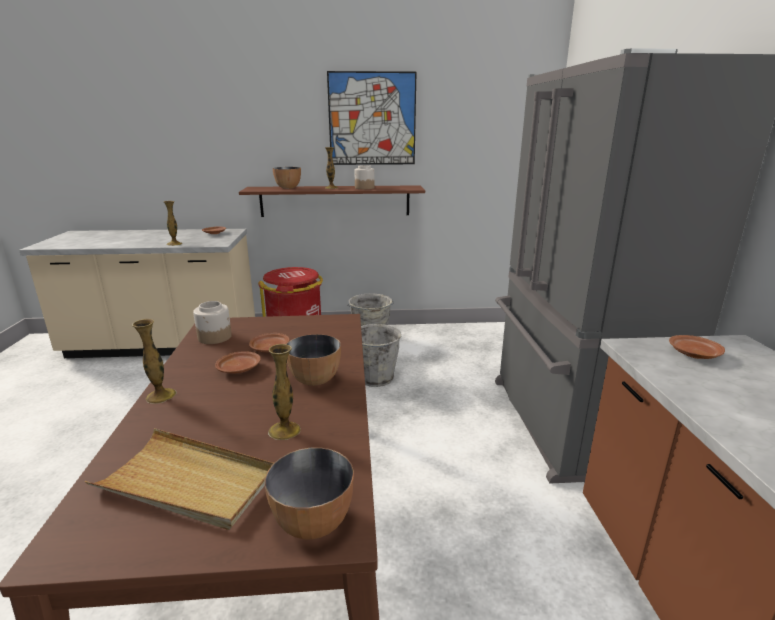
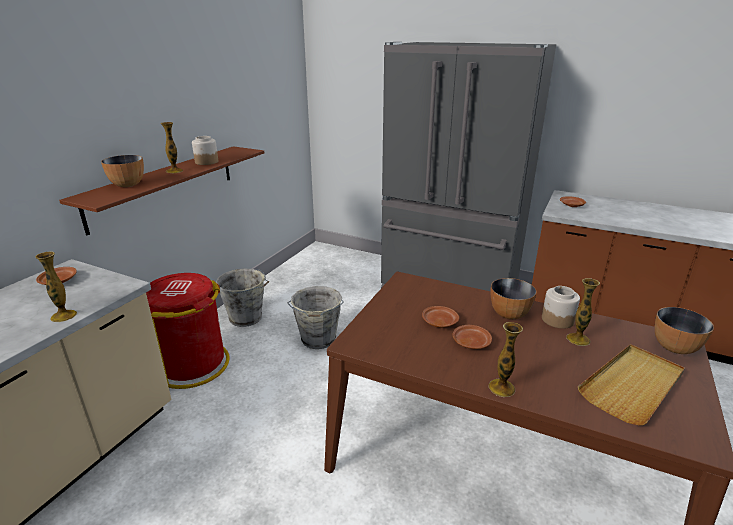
camera: 60 degrees left, 5 degrees up
(215, 337) = (390, 345): jar -> jar (557, 319)
(372, 119) = (184, 82): picture -> none

